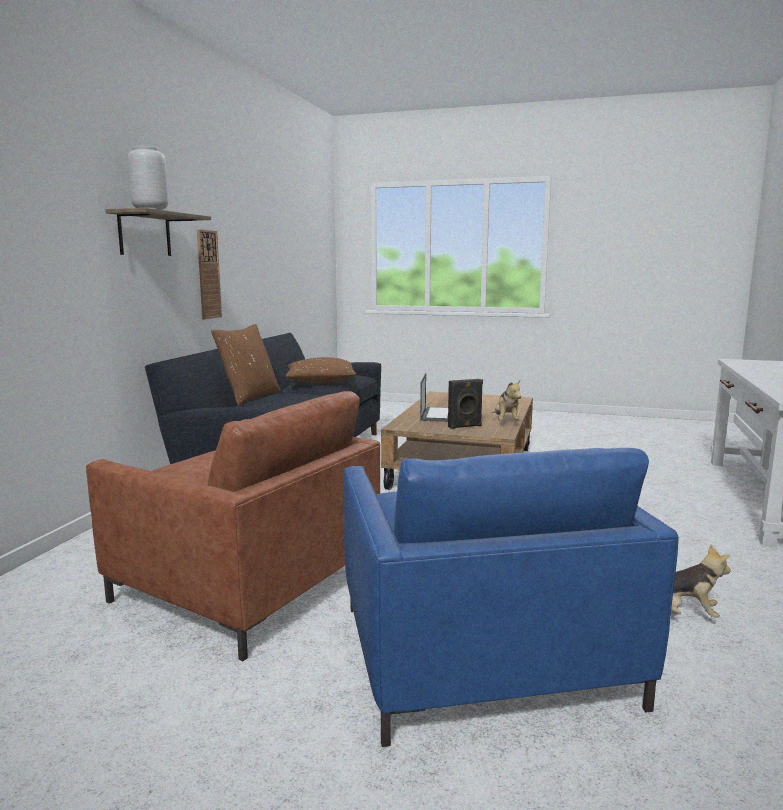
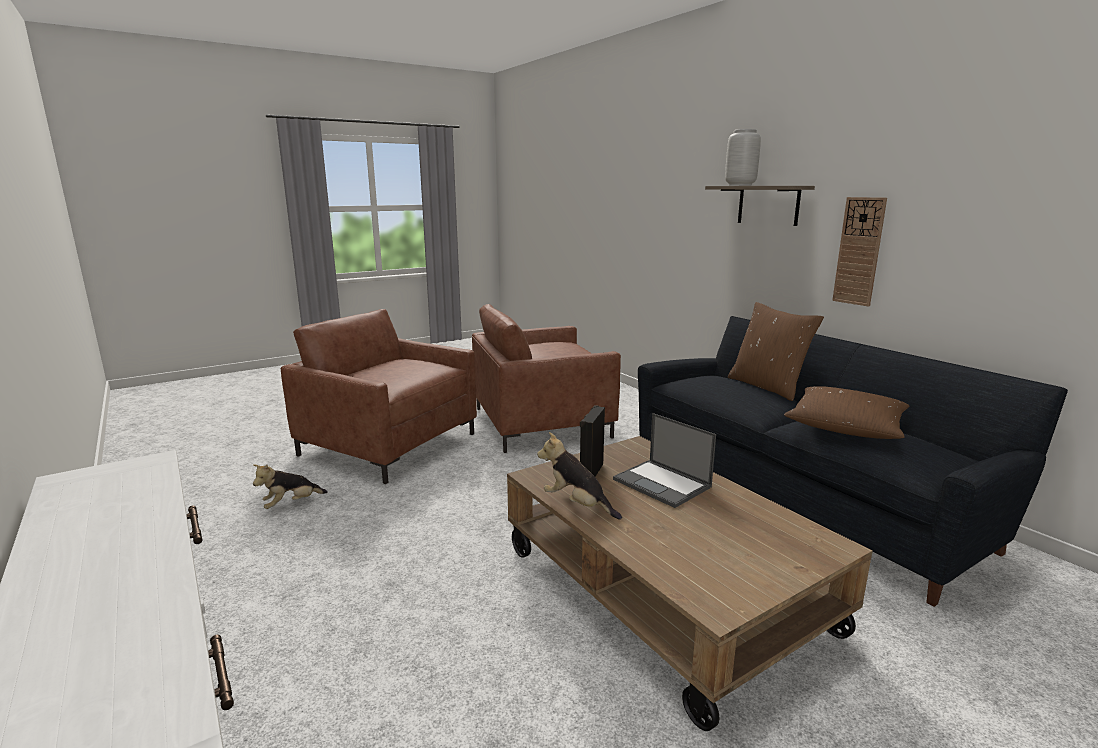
camera: 130 degrees right, 5 degrees up
(481, 654) = (389, 444): blue armchair -> brown armchair

